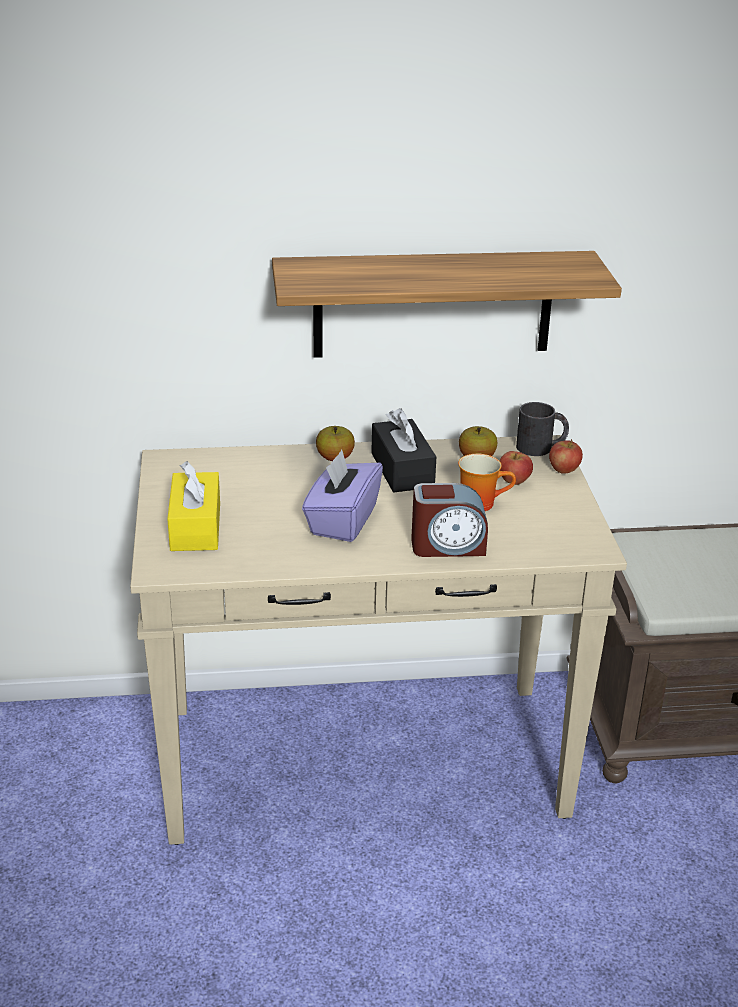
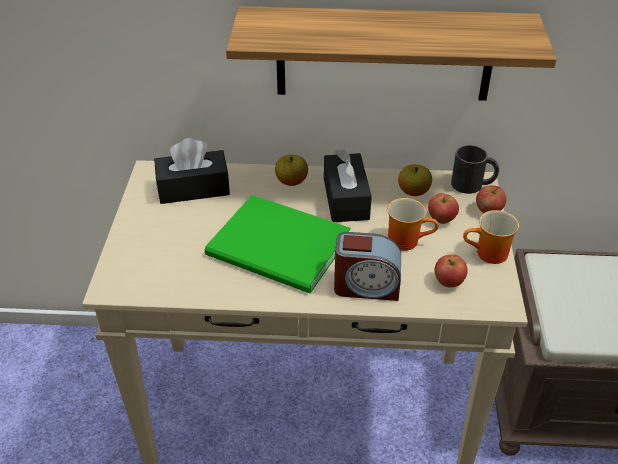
camera: 10 degrees right, 10 degrees up
(195, 527) = (155, 244): yellow tissue box -> none
(222, 472) = (193, 188): none -> black tissue box
(342, 521) = (280, 249): purple tissue box -> green book
(536, 535) = (449, 282): none -> apple
(573, 509) = (489, 255): none -> mug

